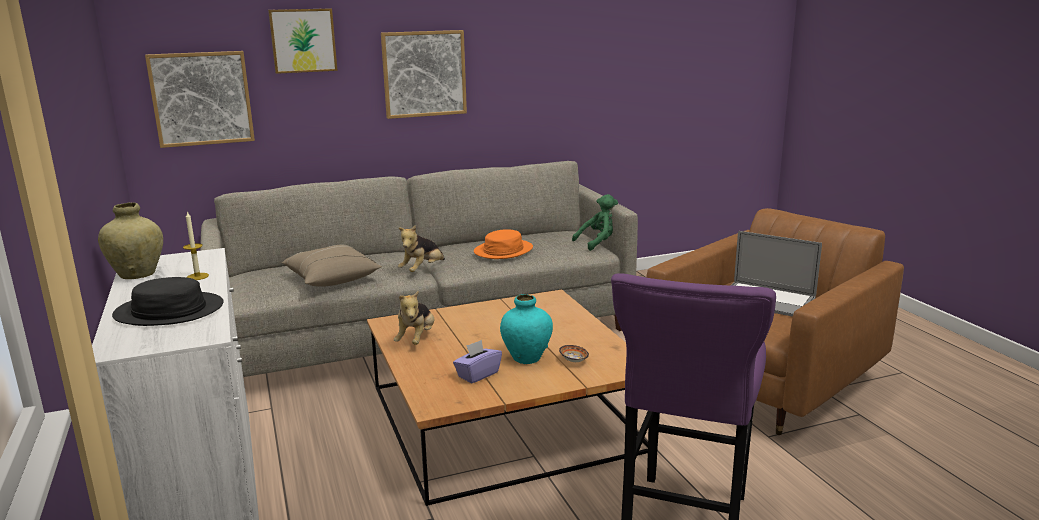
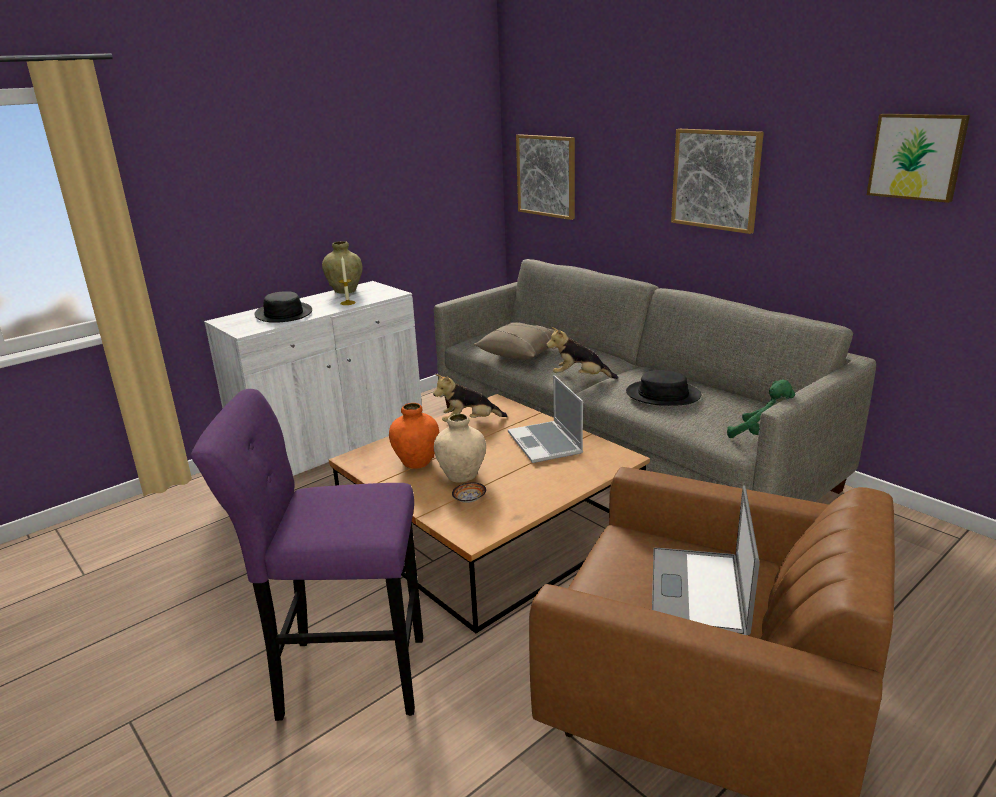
camera: 70 degrees right, 5 degrees up
(303, 40) = (616, 131): picture -> picture (917, 156)
(477, 374) = (416, 462): purple tissue box -> orange vase
(501, 317) = (546, 444): none -> laptop
(503, 250) = (663, 394): orange hat -> black hat
(526, 358) = (462, 476): turquoise vase -> beige vase

